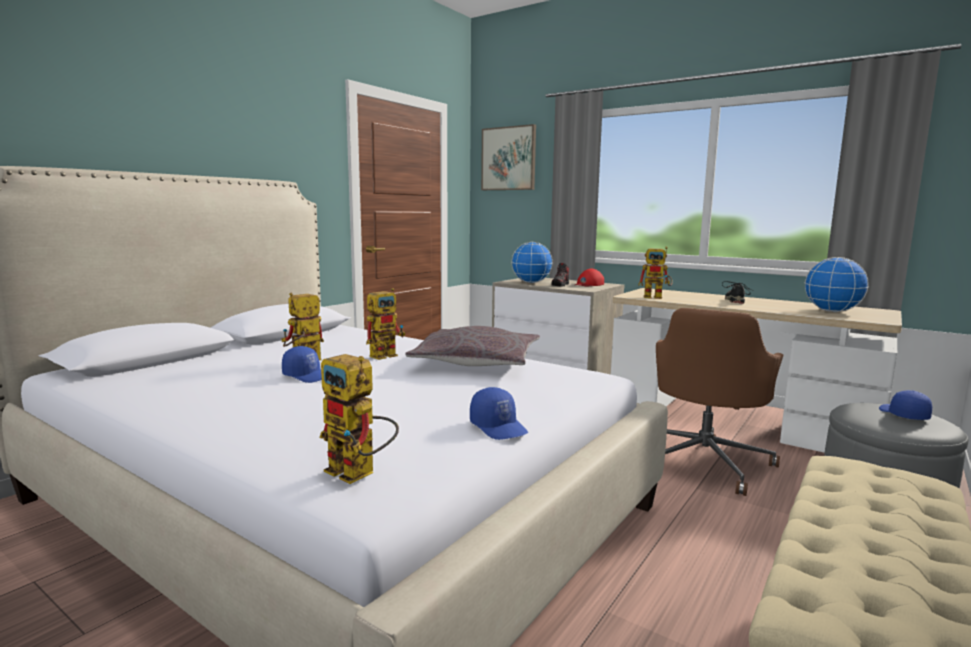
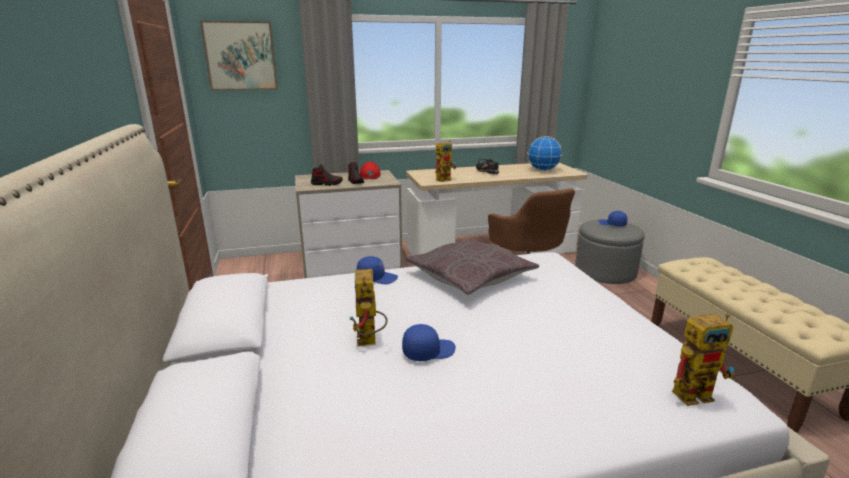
camera: 50 degrees left, 10 degrees up
(387, 354) = (401, 299): toy robot -> none
(499, 427) = (628, 319): blue cap -> blue cap (377, 278)
(531, 282) = (326, 184): globe -> shoe

